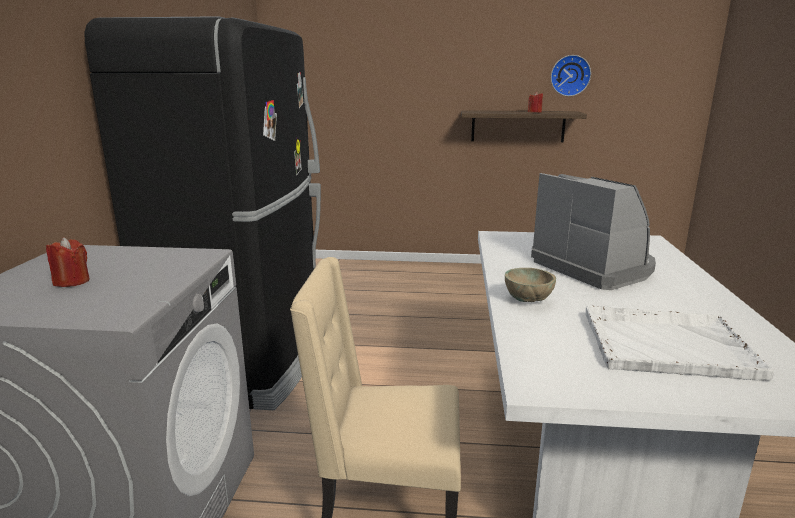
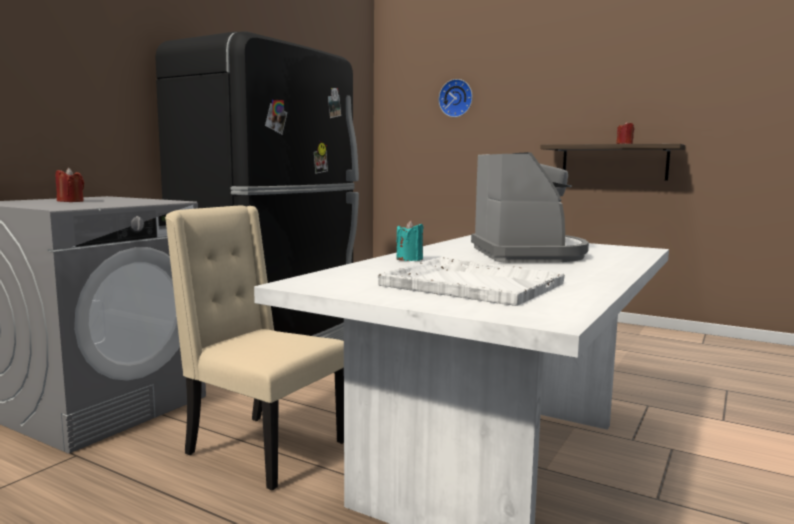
camera: 25 degrees right, 10 degrees down
(528, 300) = (409, 259): beige bowl -> turquoise candle
(570, 75) = (674, 105): wall clock -> wall clock (456, 98)

